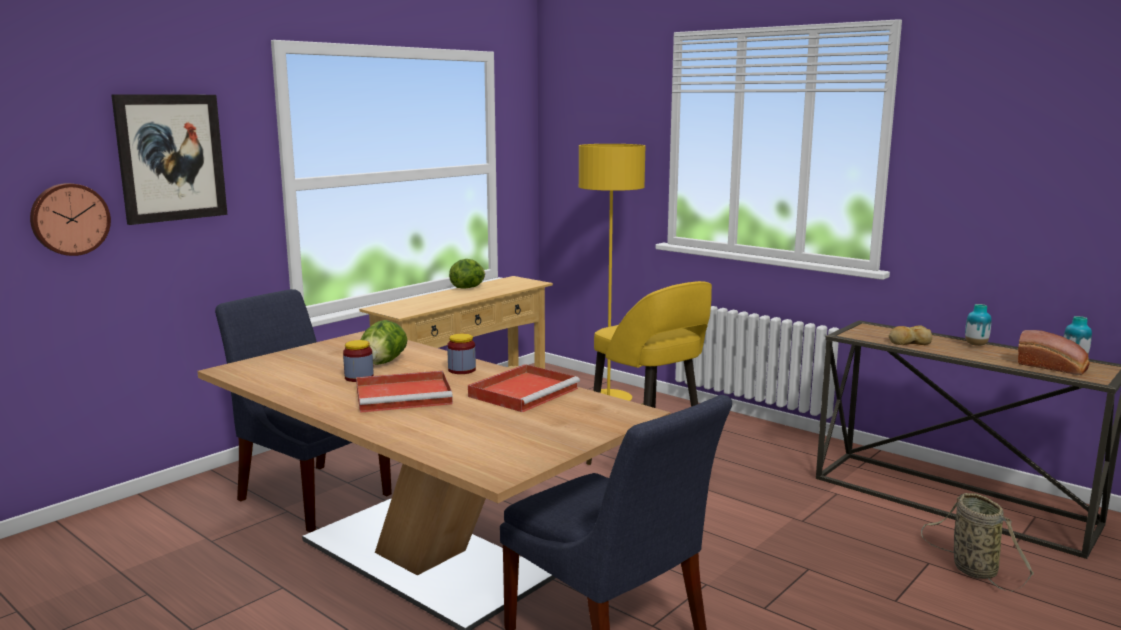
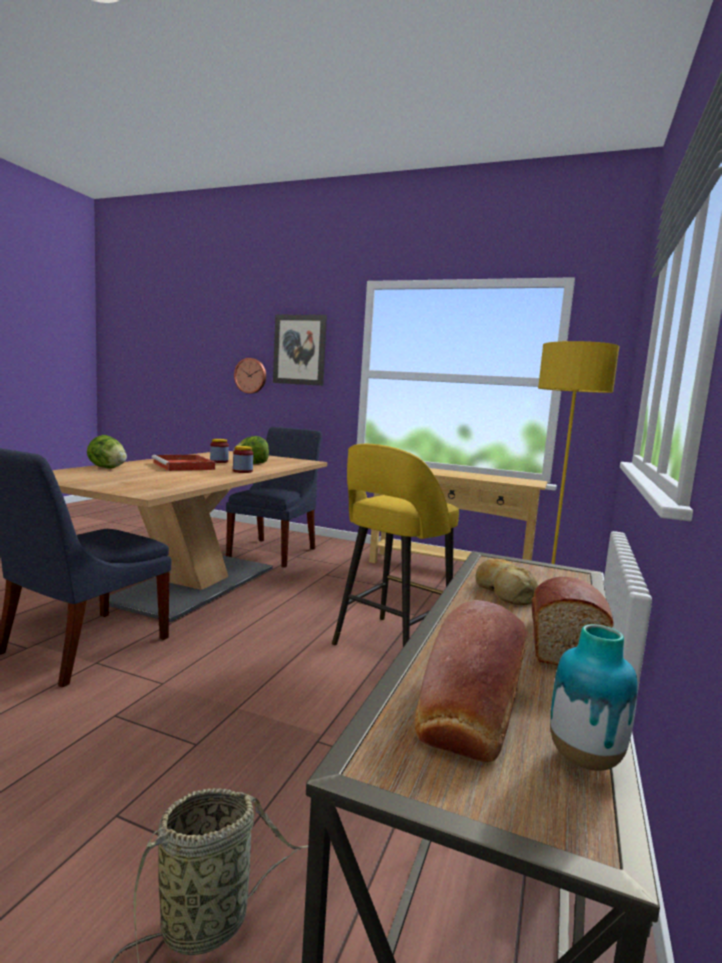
camera: 70 degrees right, 5 degrees down
(468, 288) = (480, 474): lettuce -> lettuce (107, 468)
(524, 392) = (195, 478): red tray -> none
(976, 345) = (562, 641): vase -> bread

